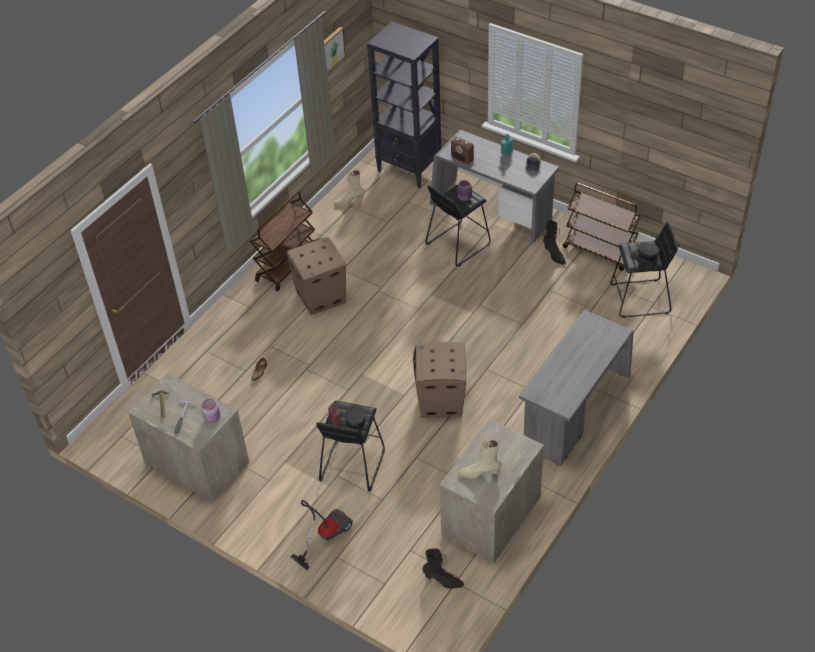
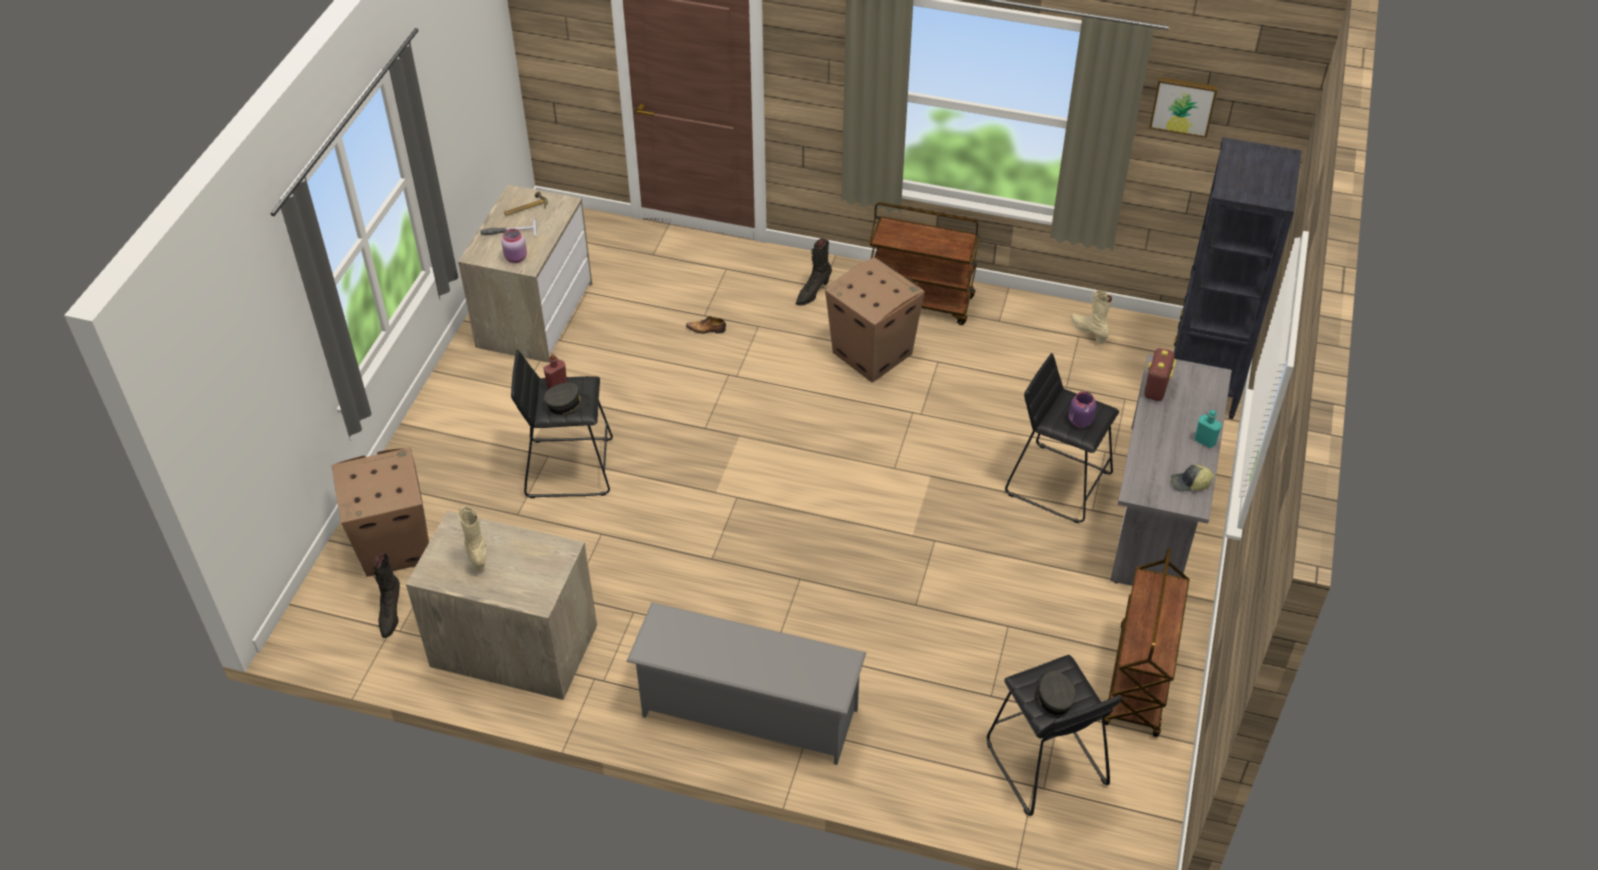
camera: 70 degrees right, 0 degrees up
(325, 535) = (444, 469): vacuum cleaner -> none
(441, 402) = (714, 538): cardboard box -> cardboard box (393, 546)
(554, 255) = (1095, 616): black boot -> black boot (812, 292)
(574, 411) = (748, 713): grey desk -> grey shoe rack

